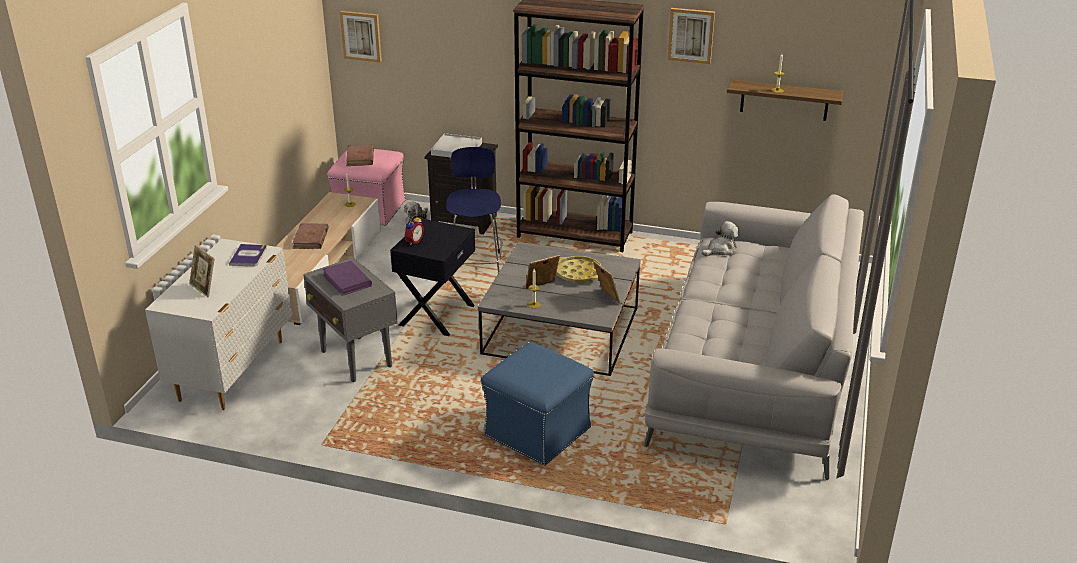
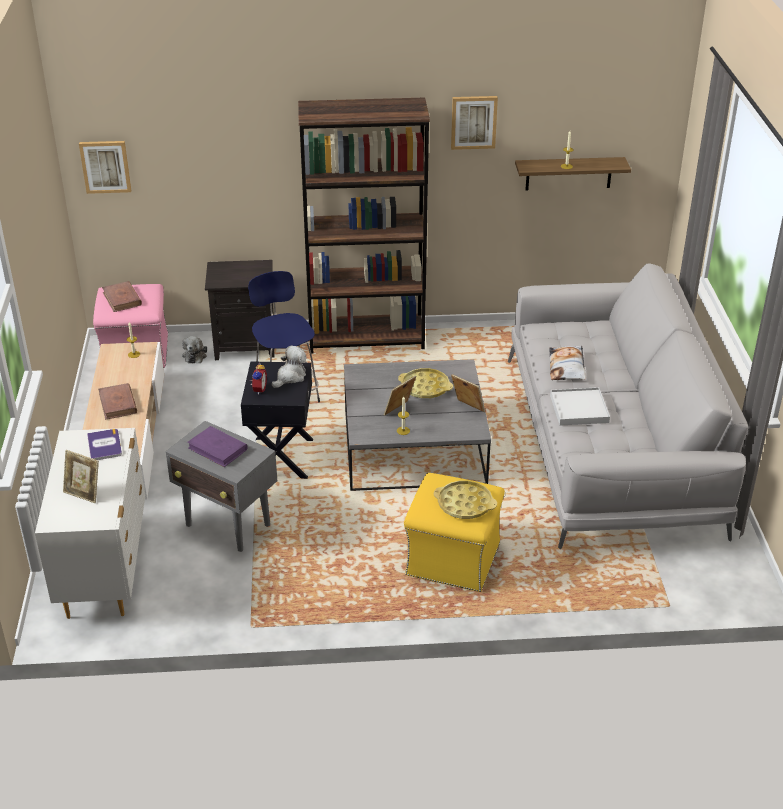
camera: 20 degrees left, 5 degrees up
(456, 149) = (233, 273): white tray -> white tray (579, 409)
(536, 431) = (452, 558): blue ottoman -> yellow ottoman
(543, 374) = (464, 504): none -> yellow tray
(720, 250) = (549, 335): plush toy -> plush toy (290, 377)
(720, 279) = (567, 367): none -> pillow

